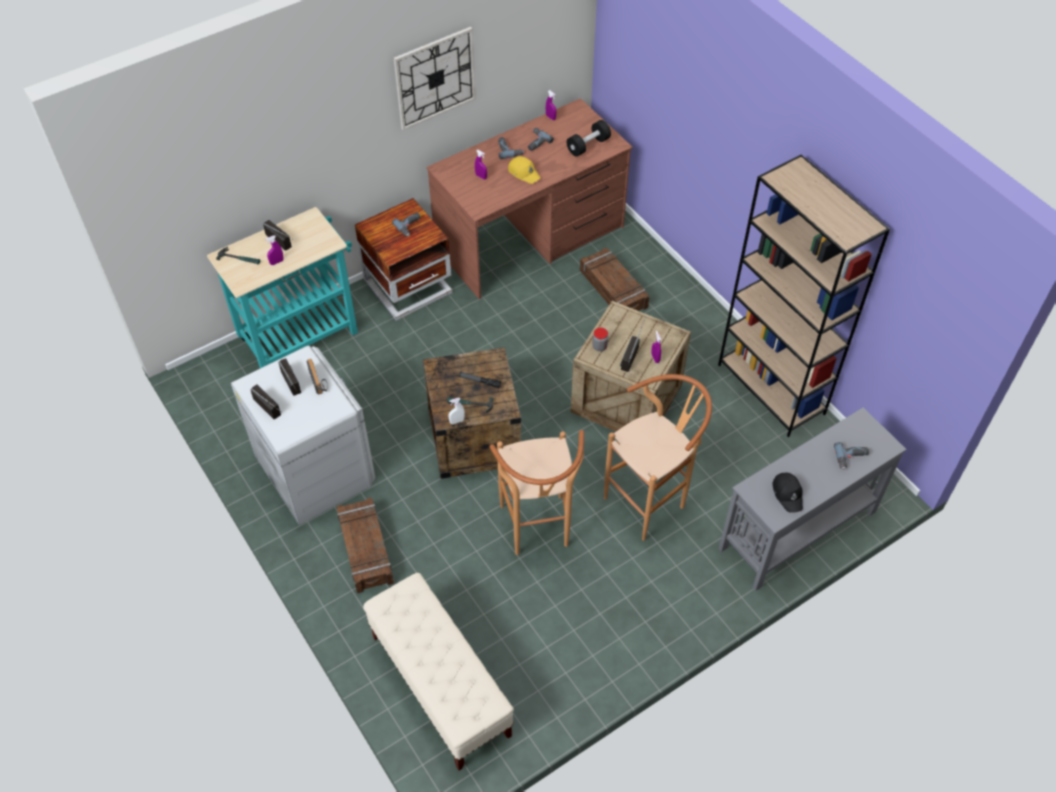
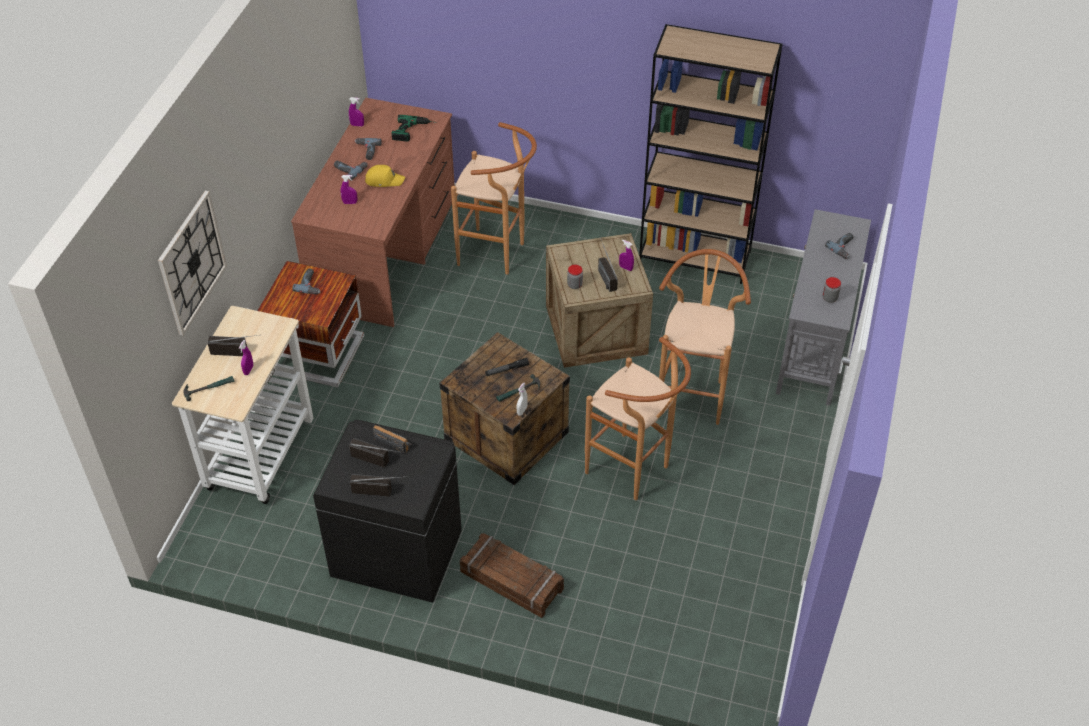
camera: 40 degrees left, 5 degrees down
(300, 335) = (261, 453): turquoise cart -> white cart
(316, 467) = (397, 548): white washing machine -> black washing machine
(435, 78) = (280, 122): wall clock -> wall clock (192, 262)
(440, 685) = (682, 635): beige bench -> none
(588, 145) = (414, 131): black dumbbell -> power drill
(612, 289) = (497, 254): crate -> brown stool
(788, 494) = (829, 298): black cap -> jar

